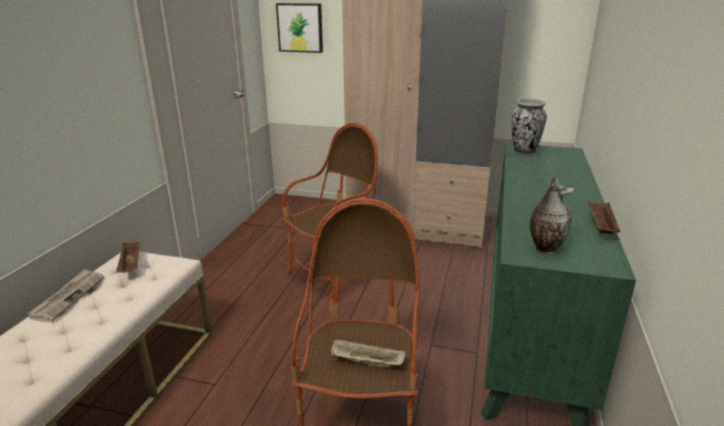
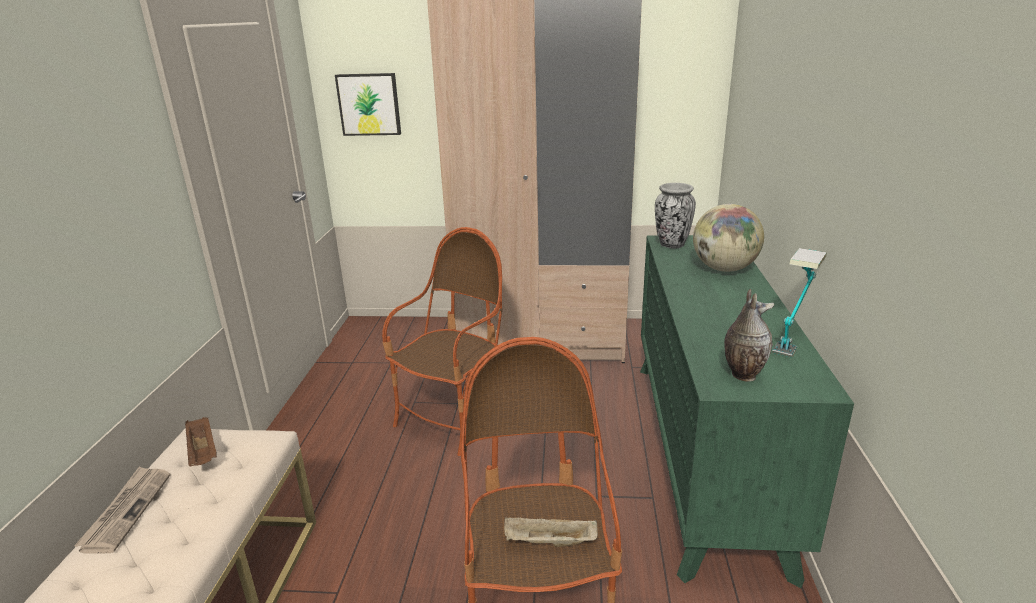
camera: 10 degrees left, 0 degrees up
(561, 172) = (724, 269): none -> globe
(600, 227) = (792, 338): brown tray -> table lamp

